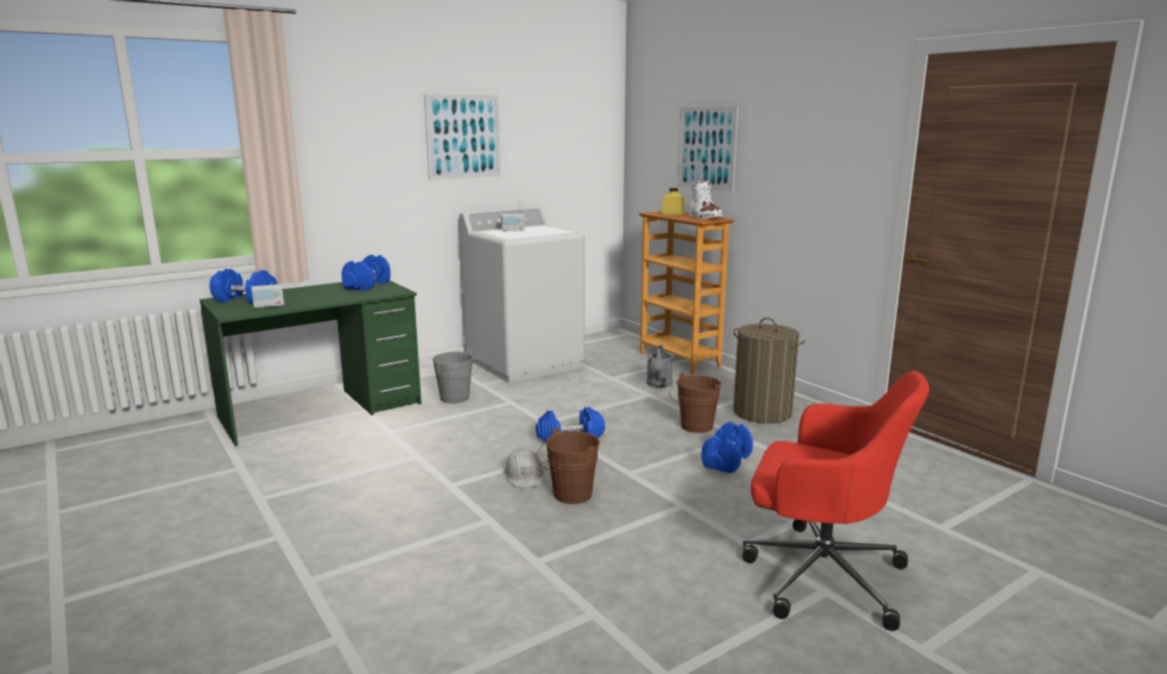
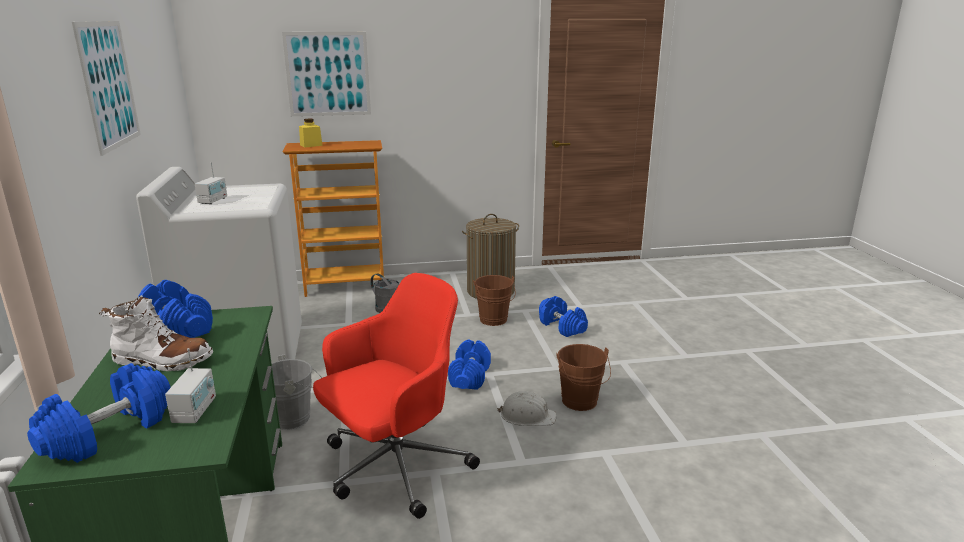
camera: 65 degrees left, 5 degrees up
(704, 217) = (355, 143): white boot -> white boot (162, 361)
(819, 575) = (729, 346): red office chair -> red office chair (394, 467)

